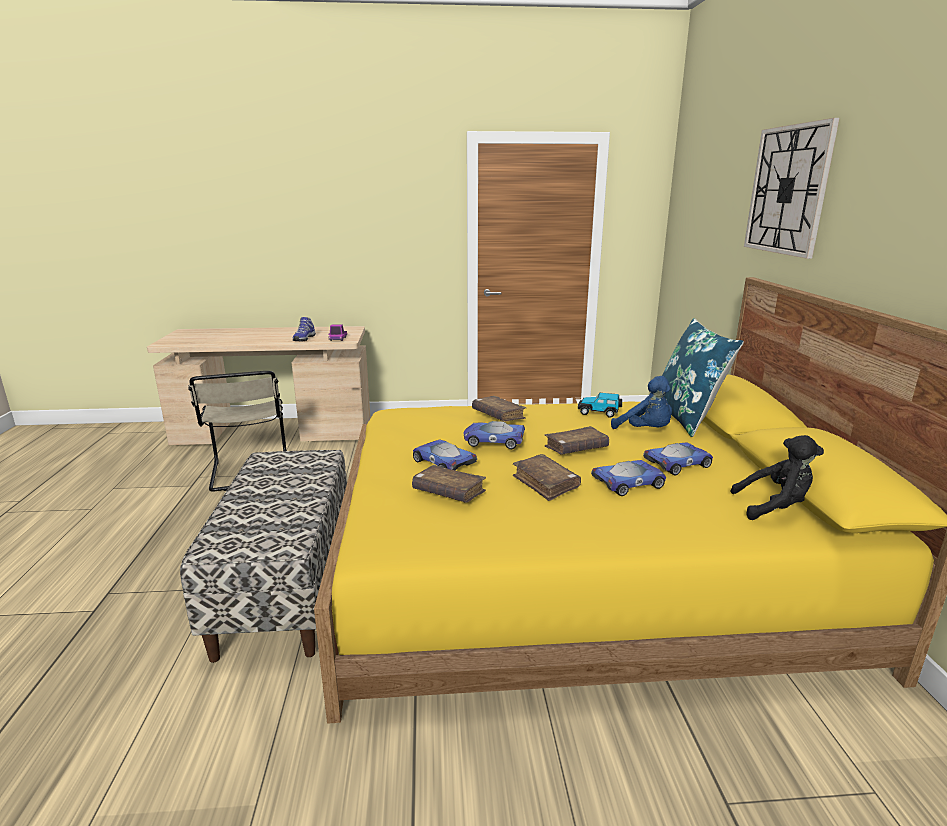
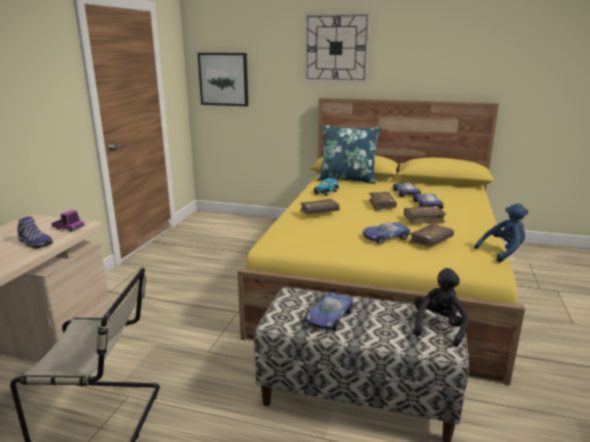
camera: 70 degrees left, 0 degrees up
(493, 440) = (363, 218): toy car -> toy car (329, 317)
(645, 431) = (361, 189): blue plush toy -> blue plush toy (502, 252)
(687, 235) = (224, 79): none -> picture
(775, 507) = (456, 189): black plush toy -> black plush toy (438, 327)

